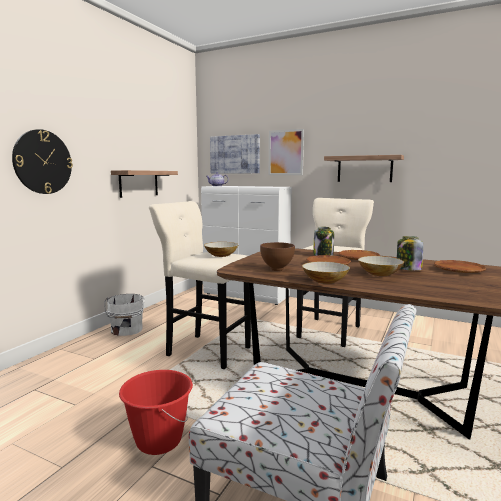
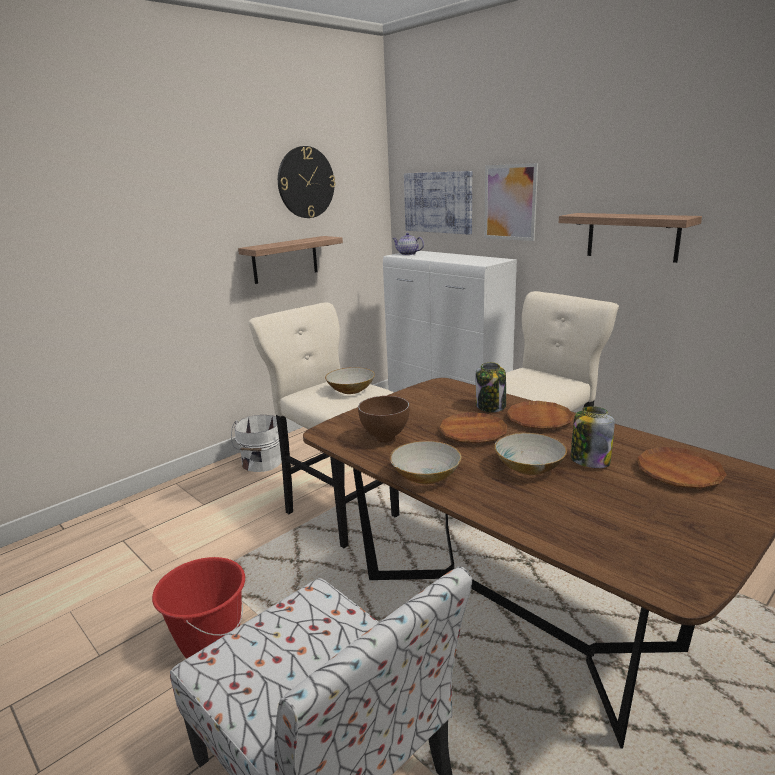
camera: 20 degrees right, 10 degrees up
(43, 162) = (135, 252): wall clock -> wall clock (306, 182)

